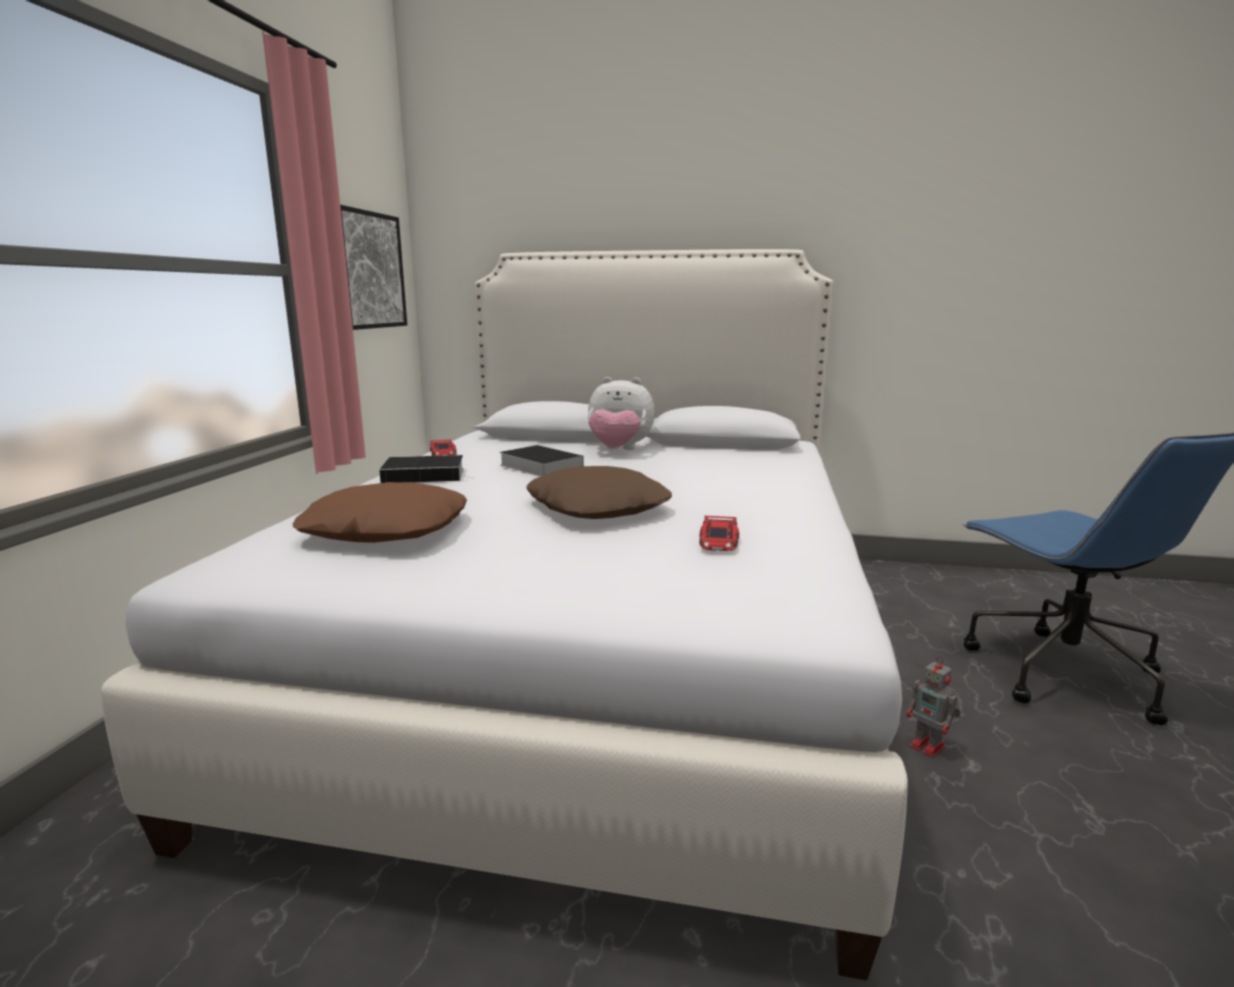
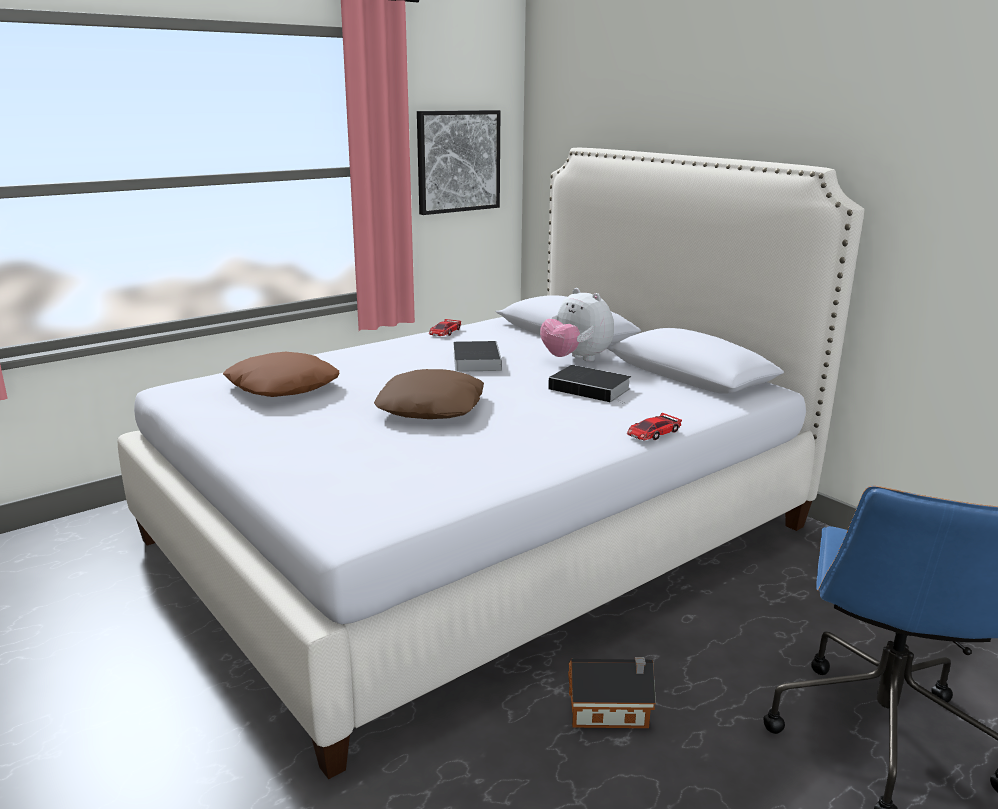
camera: 40 degrees right, 5 degrees up
(427, 475) = (392, 350): book -> book (592, 389)
(719, 541) = (438, 456): toy car -> toy car (653, 433)
(929, 747) = (611, 710): toy robot -> toy house

